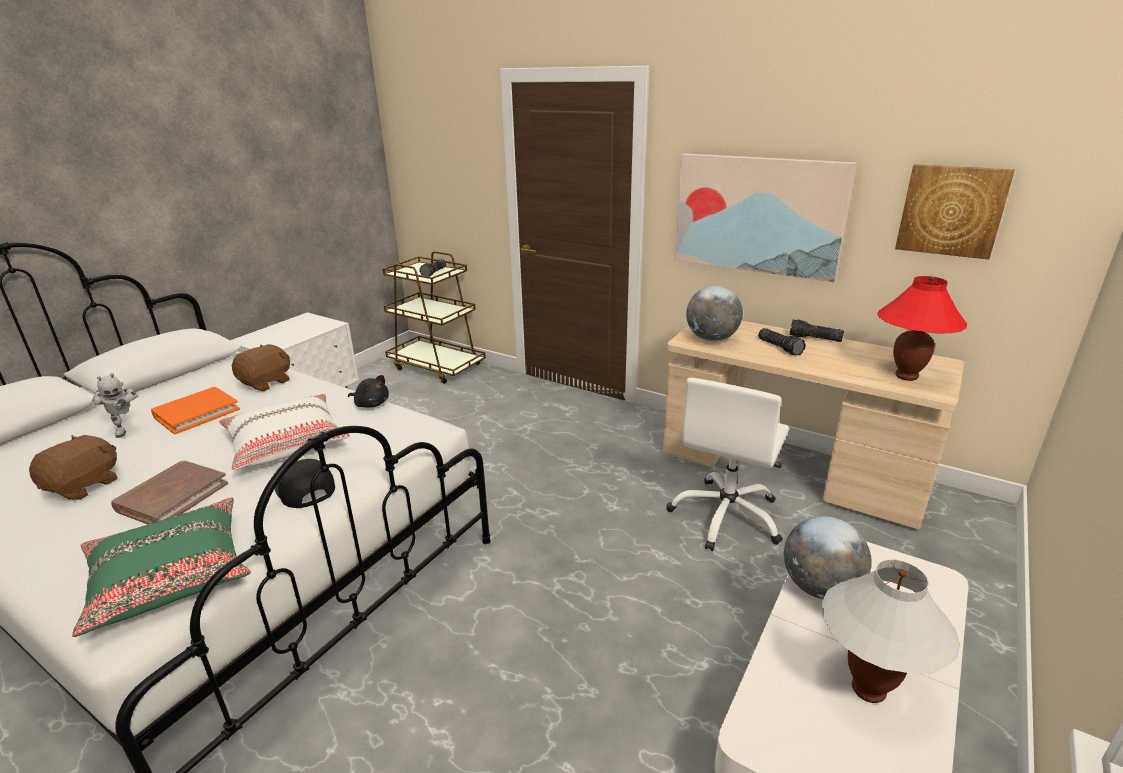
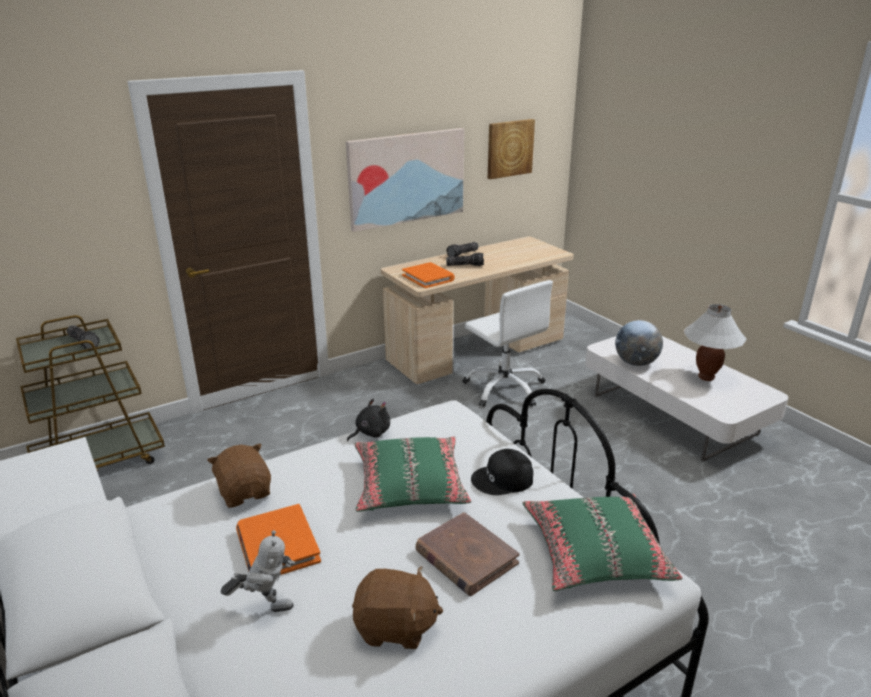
camera: 65 degrees left, 0 degrees up
(85, 486) = (395, 627): brown plush toy -> brown plush toy turned 135 degrees clockwise
(287, 442) = (409, 485): white pillow -> green pillow
(711, 339) = (428, 278): globe -> orange book
(906, 376) = (535, 252): red table lamp -> none

